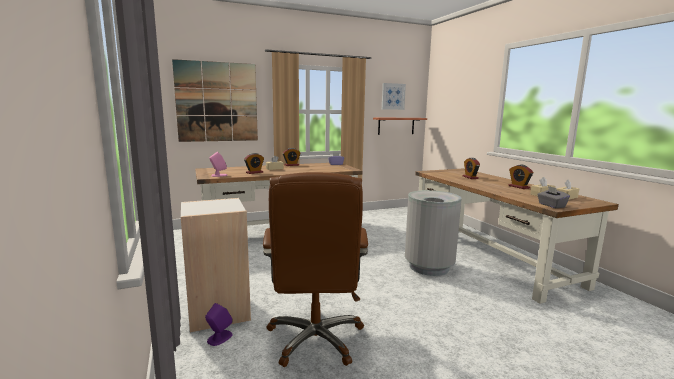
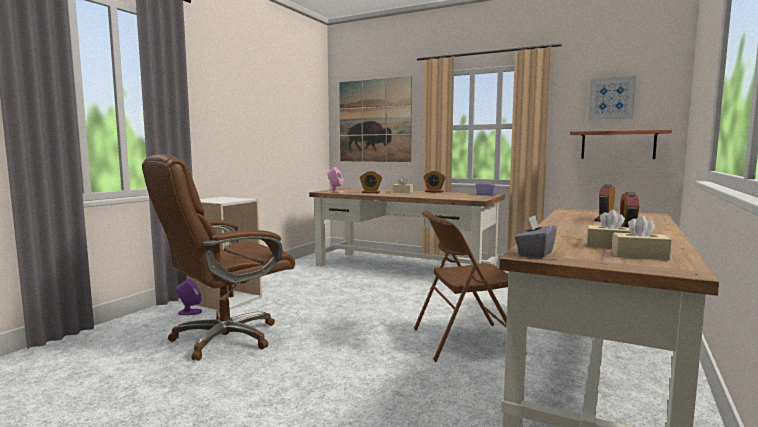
camera: 50 degrees right, 5 degrees down
(428, 267) = (466, 341): grey trash can -> brown chair

